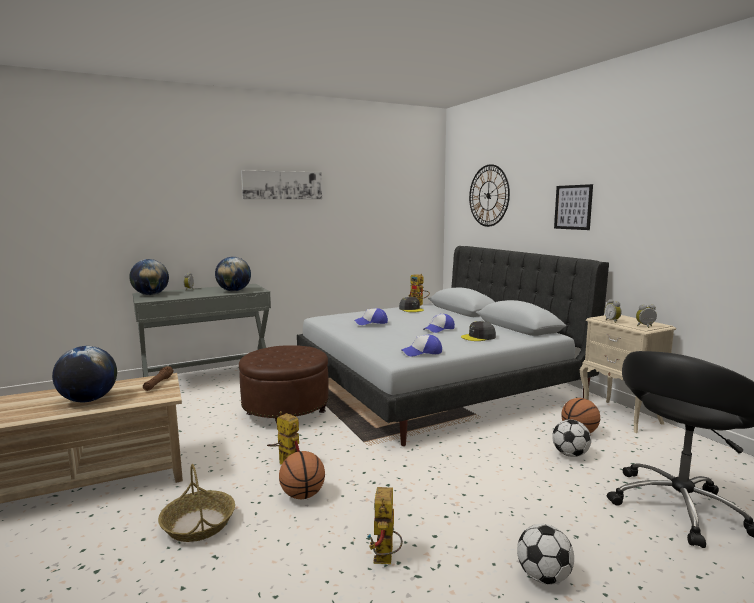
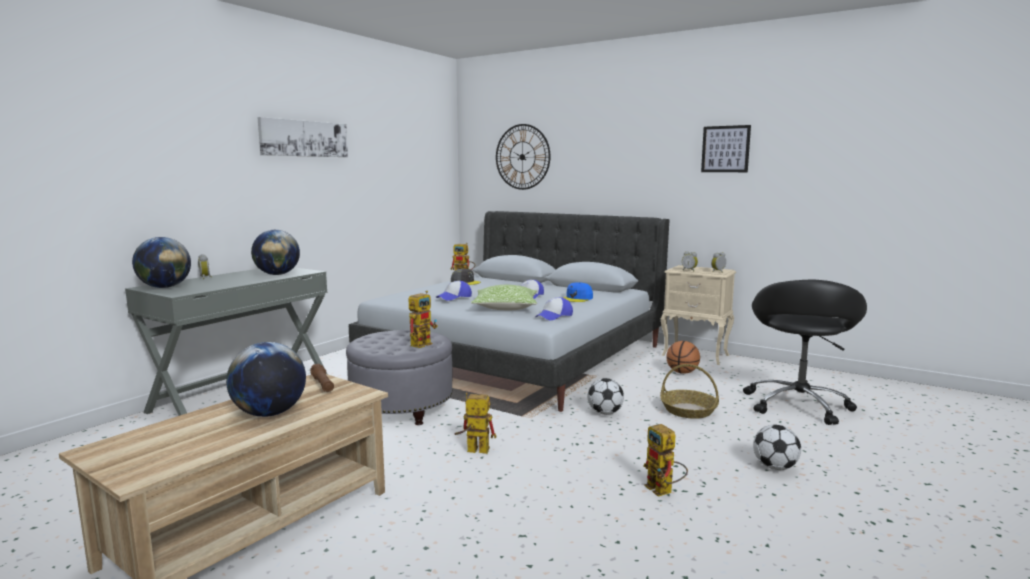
camera: 30 degrees left, 0 degrees up
(198, 524) = (464, 519): basket -> basket (688, 410)
(286, 412) = (402, 408): brown ottoman -> grey ottoman
(294, 360) = (423, 343): none -> toy robot
(302, 495) = (529, 469): basketball -> none
(397, 338) = (505, 308): none -> pillow
(478, 337) = (577, 298): grey cap -> blue cap
(570, 454) = (695, 389): football -> football (605, 413)
(573, 207) = (627, 169): picture -> picture (725, 149)

